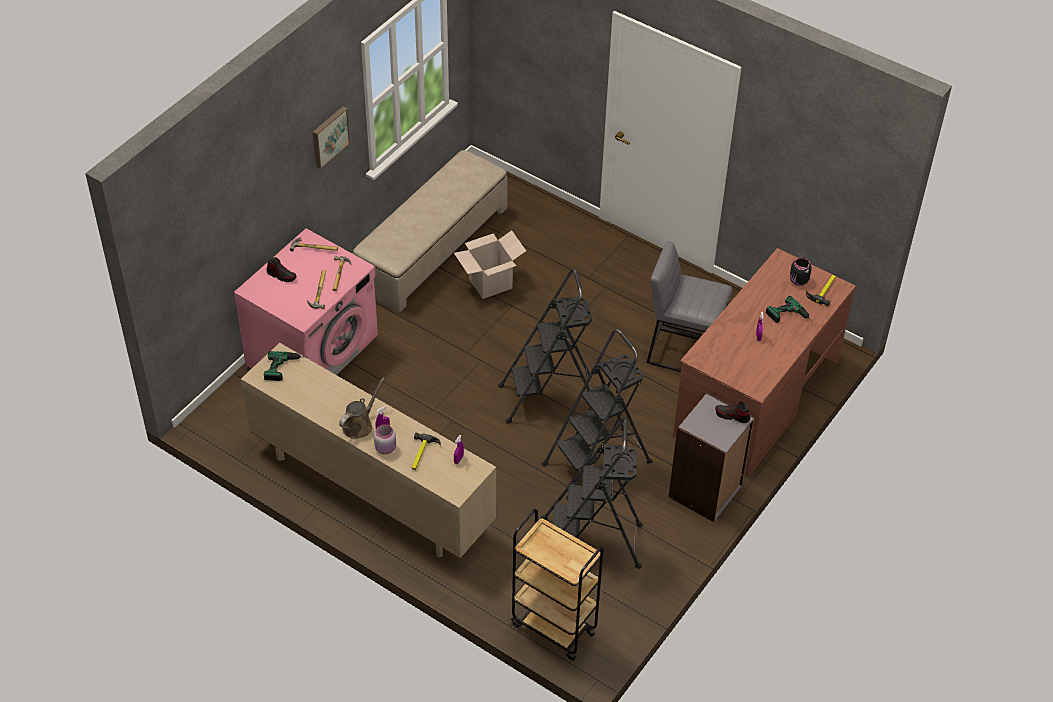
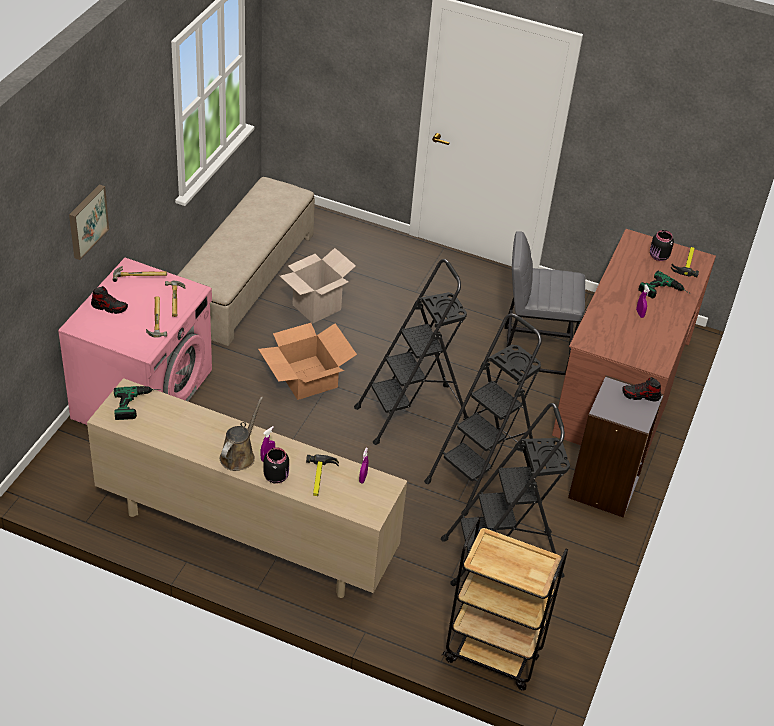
camera: 15 degrees left, 5 degrees down
(329, 136) = (144, 150): picture -> picture (86, 221)
(386, 448) = (276, 476): pink jar -> black jar
(462, 352) = (306, 378): none -> cardboard box

